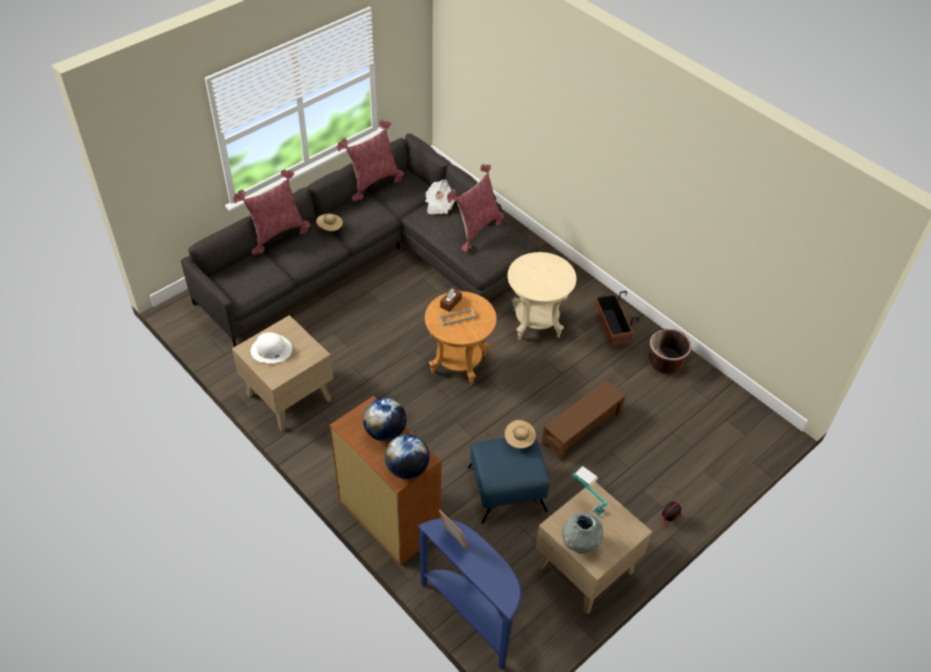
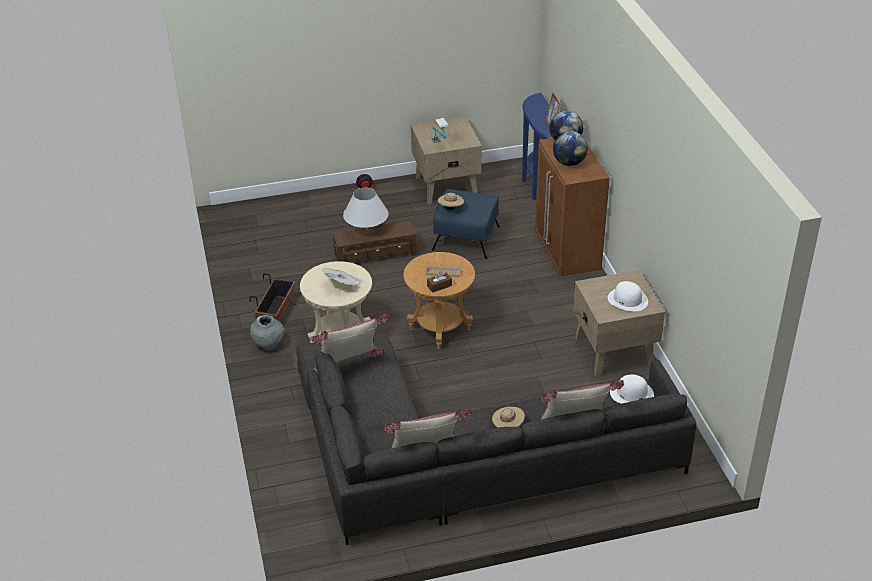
camera: 150 degrees left, 10 degrees down
(243, 284) = (631, 393): none -> white hat
(439, 205) = (365, 414): newspaper -> newspaper (343, 285)
(579, 544) = (463, 131): grey vase -> grey vase (269, 346)
(596, 412) = (366, 229): none -> white table lamp
(665, 362) = (259, 274): brown planter -> none

